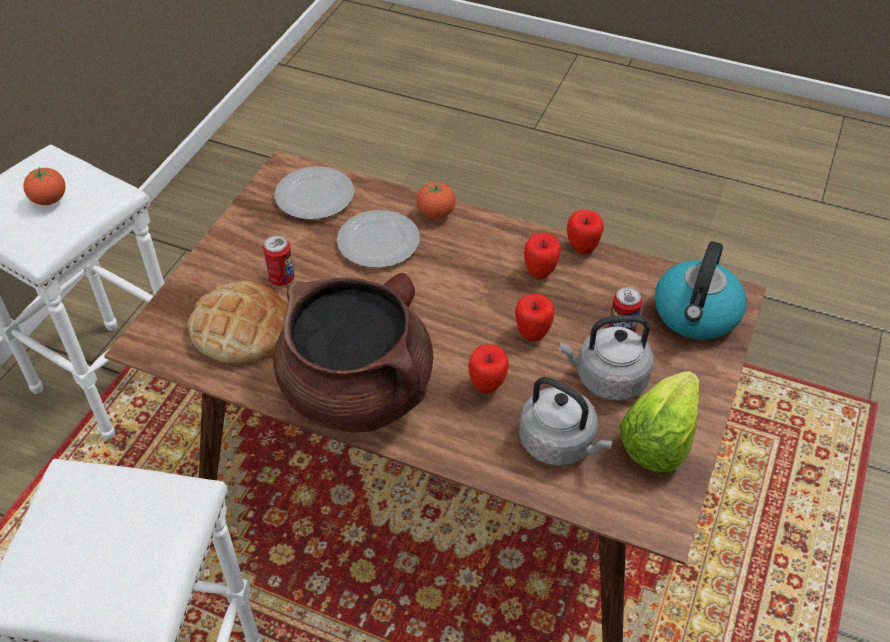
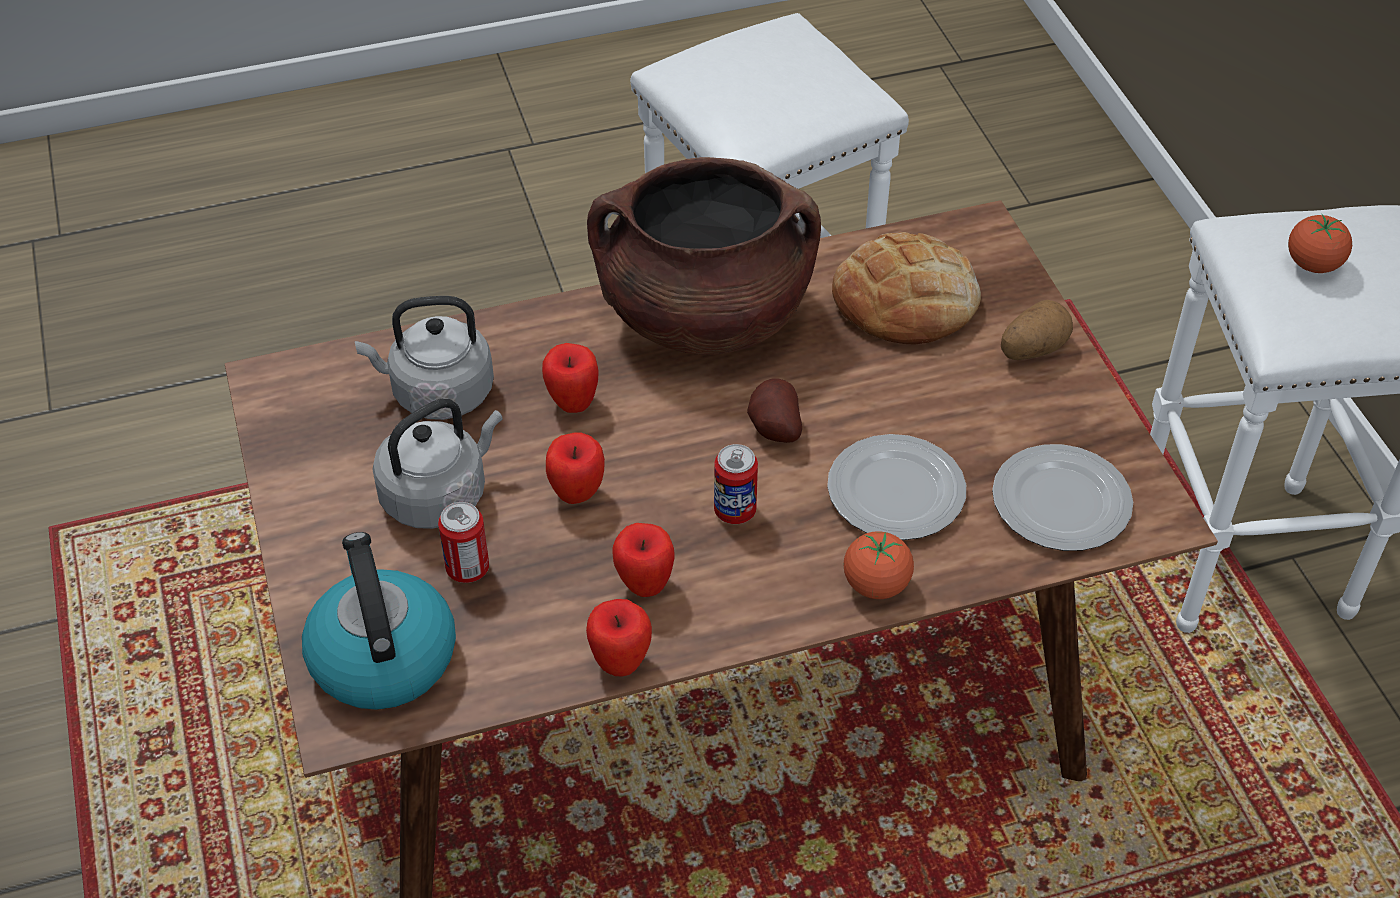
camera: 140 degrees right, 0 degrees up
(222, 264) = (1032, 349): none -> potato
(281, 278) = (945, 375): can -> can (735, 511)
(658, 440) = (327, 461): lettuce -> none

